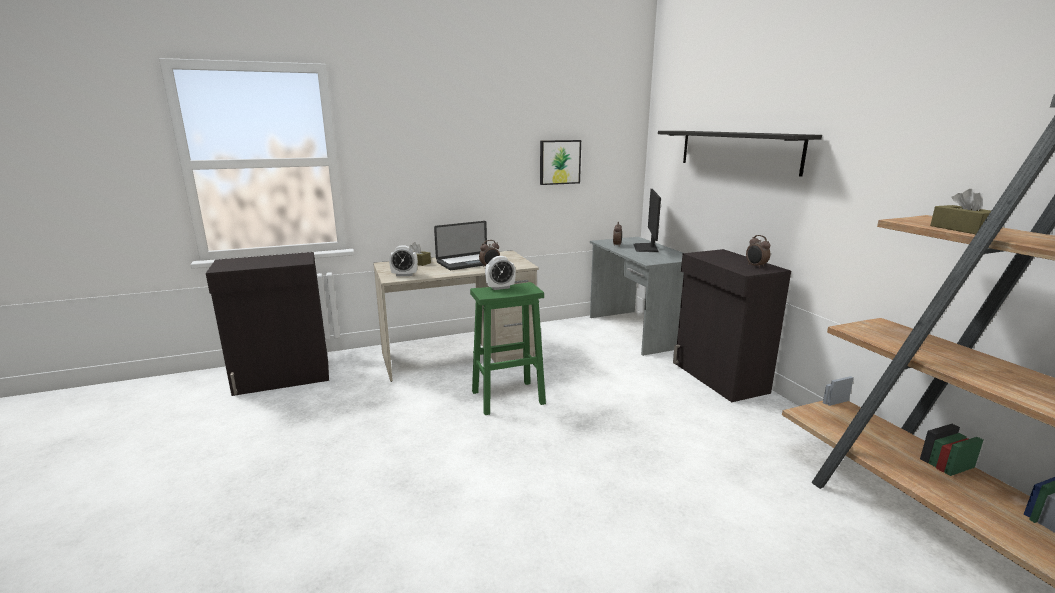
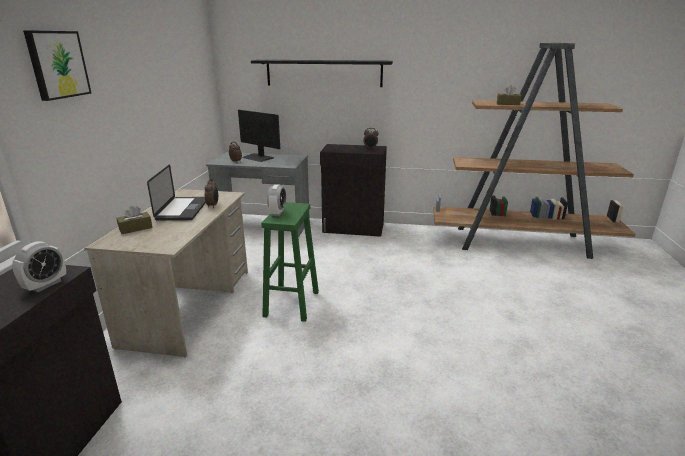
camera: 60 degrees left, 5 degrees up
(404, 275) = (166, 240): alarm clock -> alarm clock (46, 285)
(559, 162) = (176, 95): picture -> picture (57, 64)

